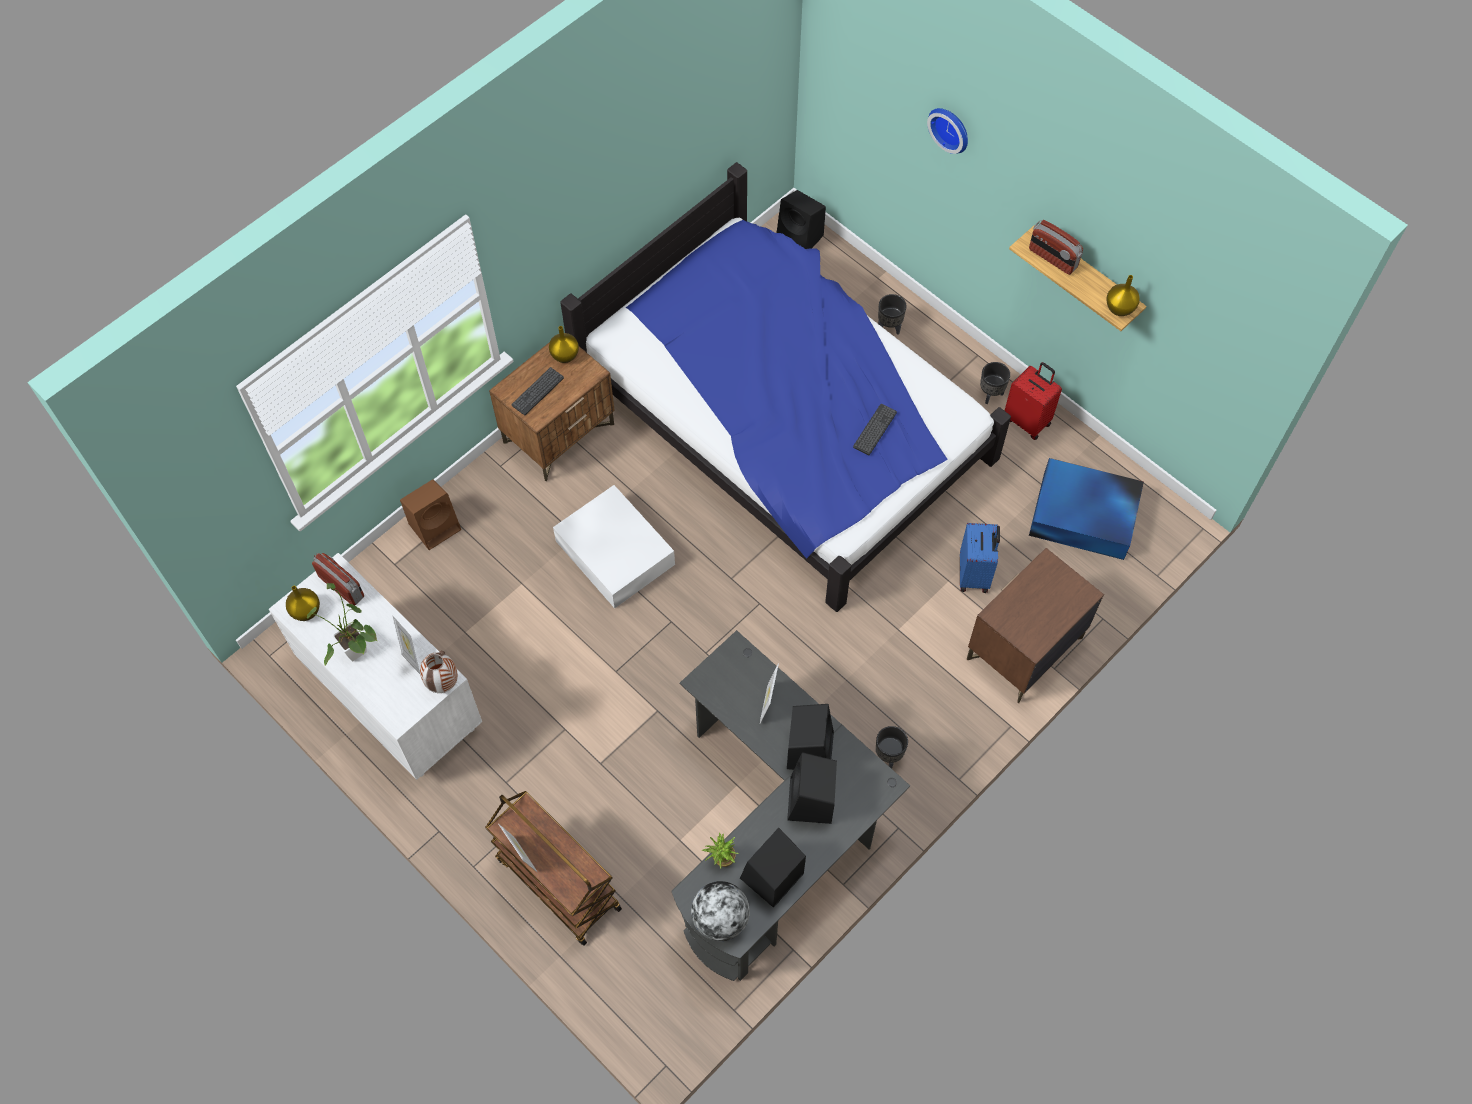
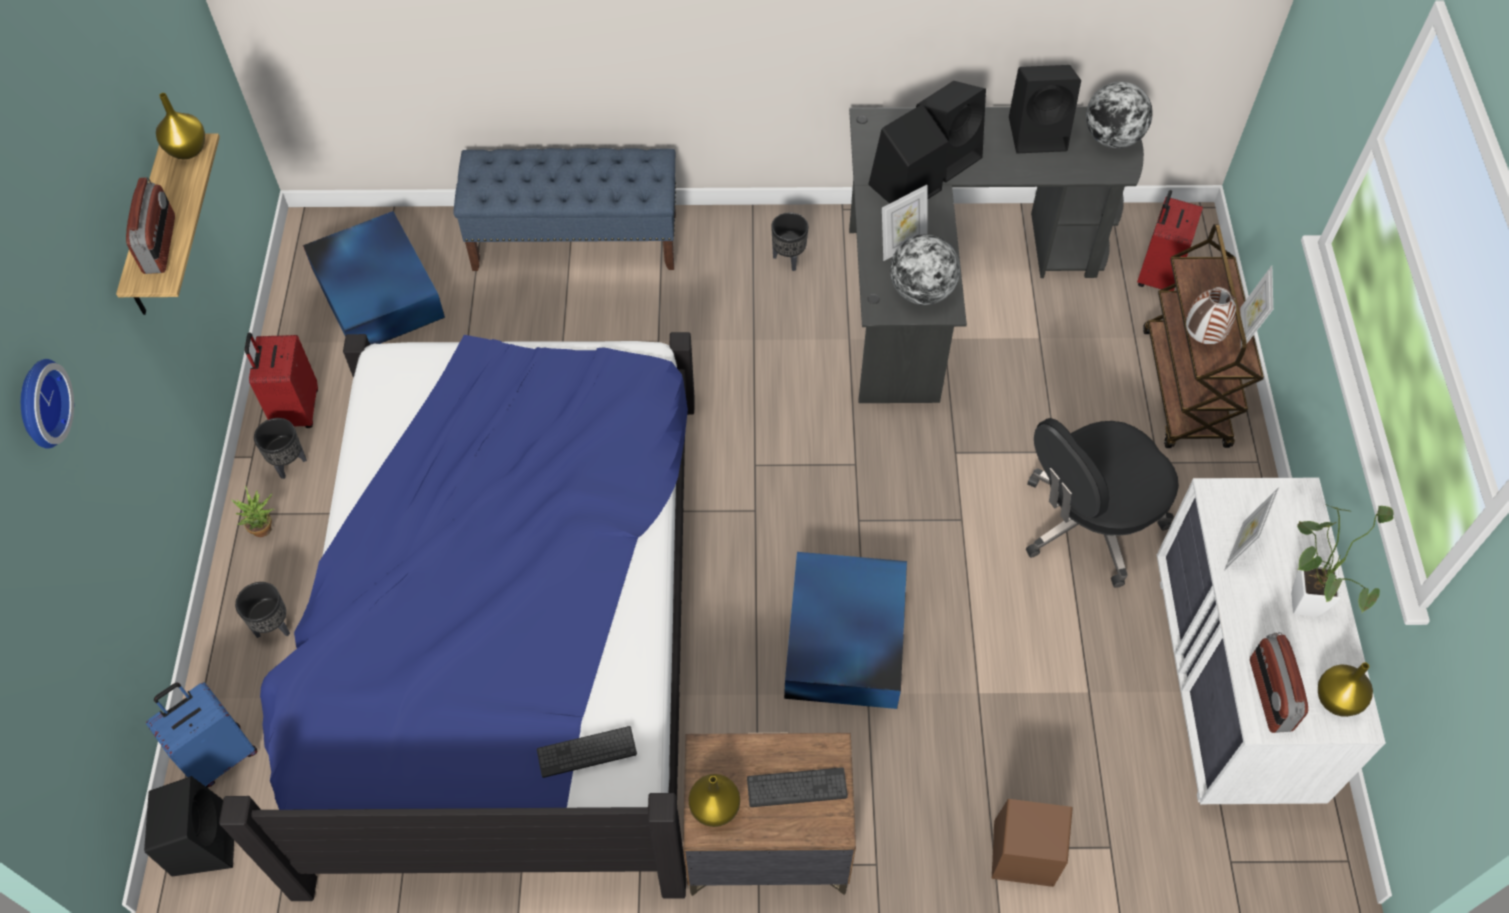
camera: 135 degrees left, 5 degrees down
(443, 684) = (1224, 492): vase -> vase (1202, 338)
(543, 731) = (1088, 524): none -> black office chair
(614, 551) = (844, 640): white storage box -> blue storage box
(648, 967) = (1156, 275): none -> red suitcase
(721, 861) = (1071, 172): potted plant -> potted plant (266, 530)
(725, 682) = (921, 292): none -> globe
(875, 429) = (491, 415): keyboard -> keyboard (587, 752)
(975, 574) = (534, 326): blue suitcase -> blue suitcase (220, 756)
(1024, 649) = (576, 241): brown nightstand -> blue bench

